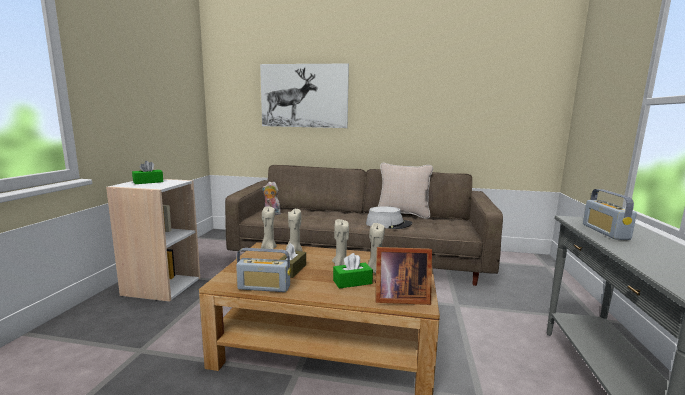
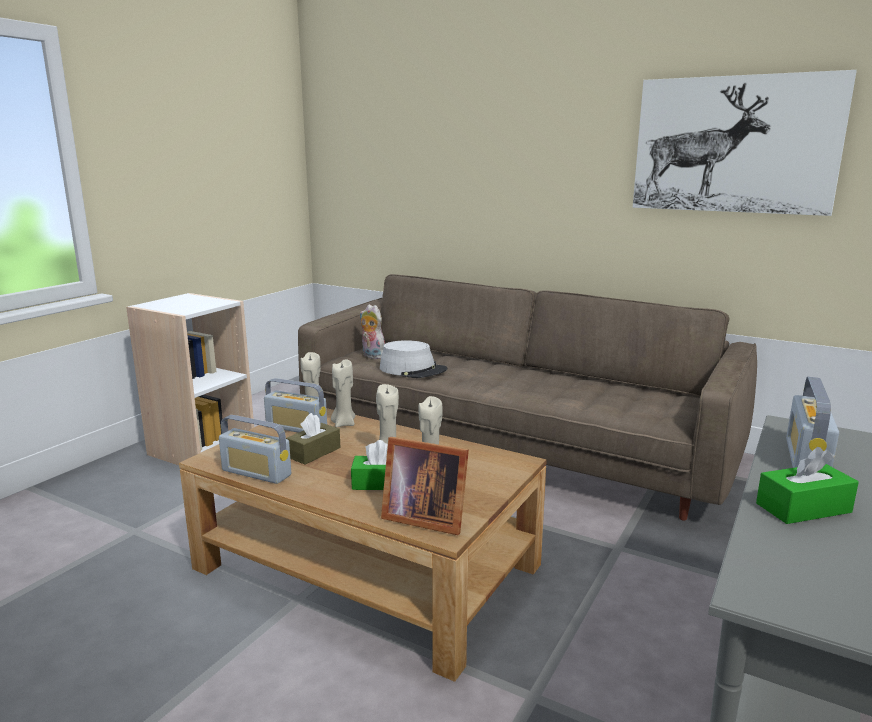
camera: 20 degrees right, 5 degrees up
(148, 182) = (182, 301): green tissue box -> green tissue box (803, 508)
(265, 257) = (296, 428): none -> radio
(304, 96) = (449, 157): picture -> picture (734, 145)
(388, 224) = (541, 393): grey hat -> grey hat (413, 369)
(403, 214) = (590, 376): beige pillow -> none

